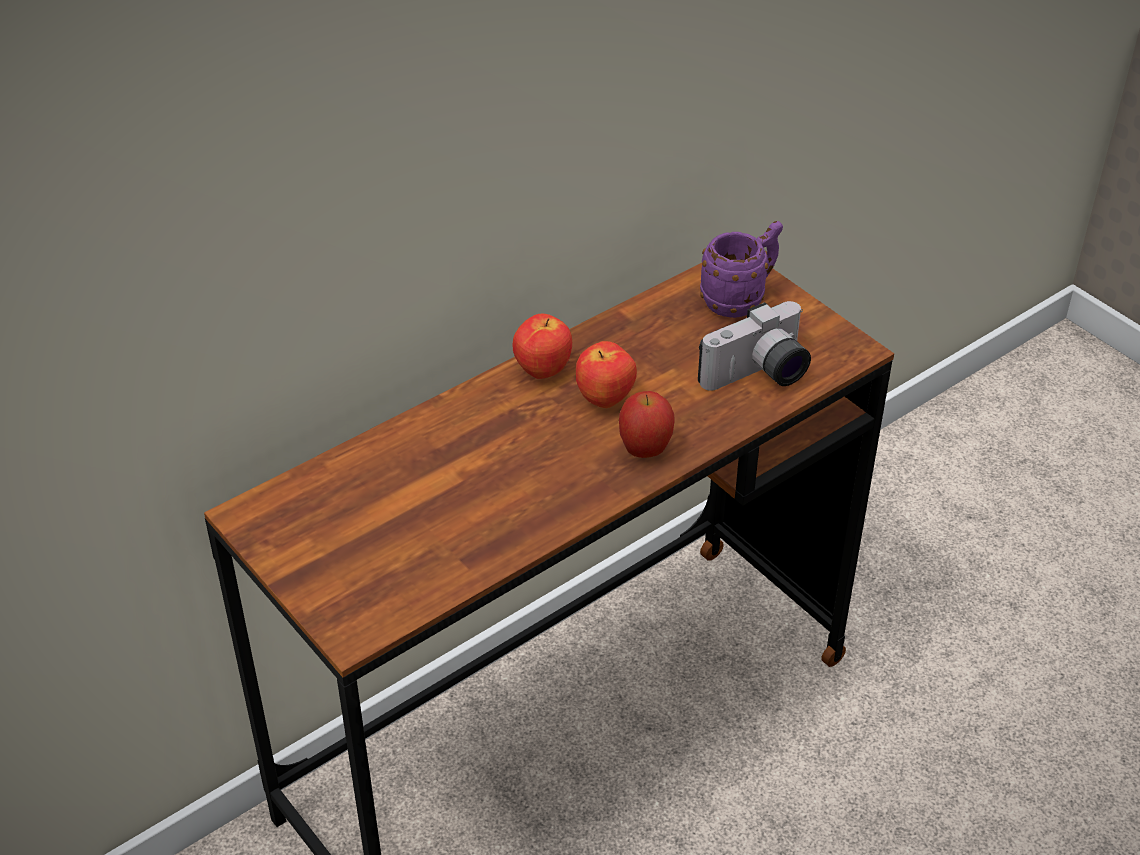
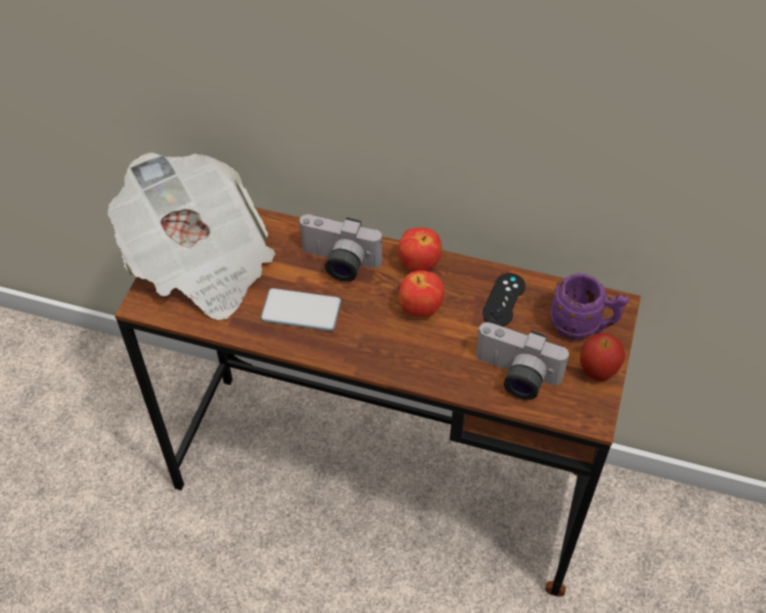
camera: 55 degrees right, 10 degrees up
(340, 550) = (199, 262): none -> newspaper
(473, 432) = (338, 264): none -> camera
(511, 494) = (301, 311): none -> phone
(645, 451) = (392, 354): apple -> apple (597, 372)
(653, 334) = (503, 300): none -> black game controller

